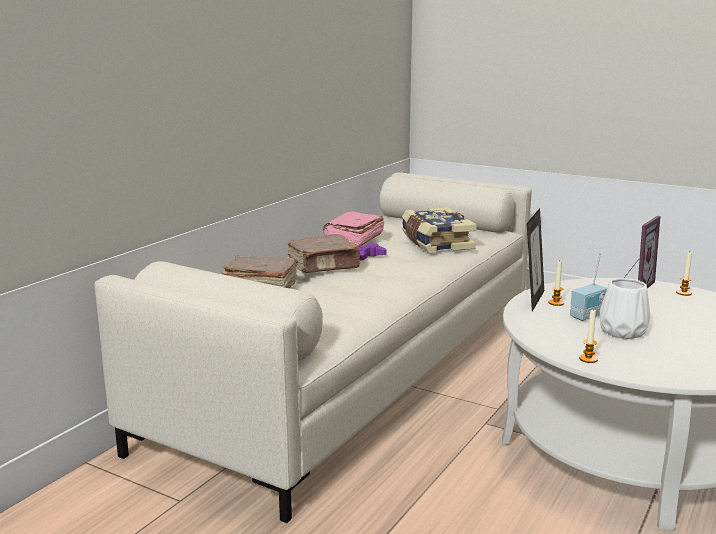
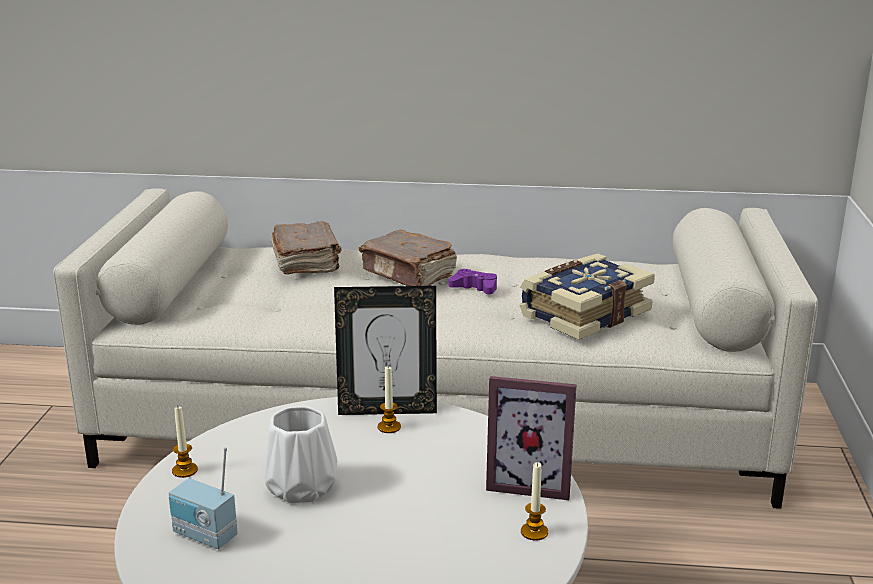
camera: 65 degrees right, 5 degrees up
(353, 240) = (532, 268): pink book -> none
(588, 316) = (349, 456): radio -> radio (204, 537)

